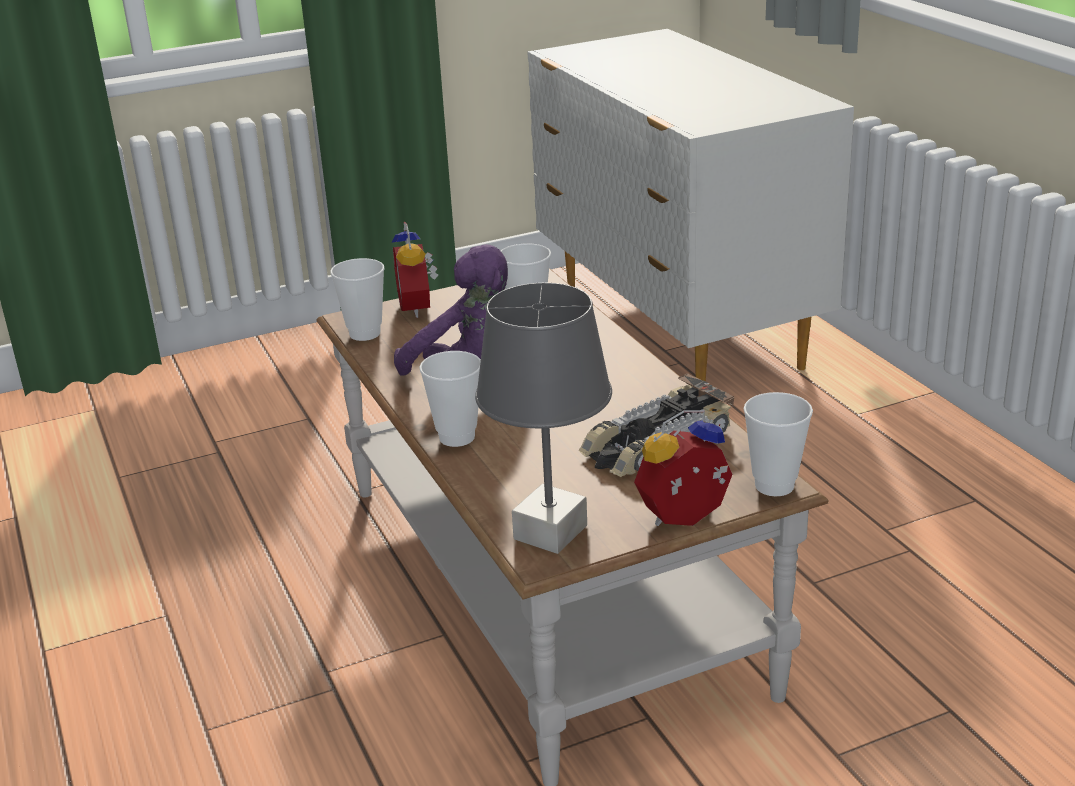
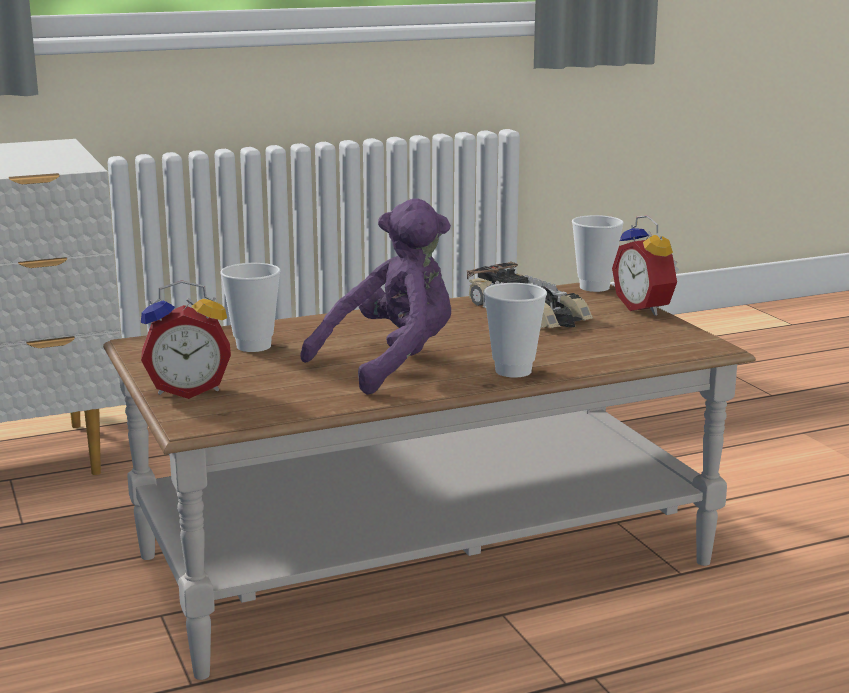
camera: 90 degrees left, 10 degrees down
(365, 333) = (247, 414): cup -> none
(550, 533) = (674, 342): grey table lamp -> none

